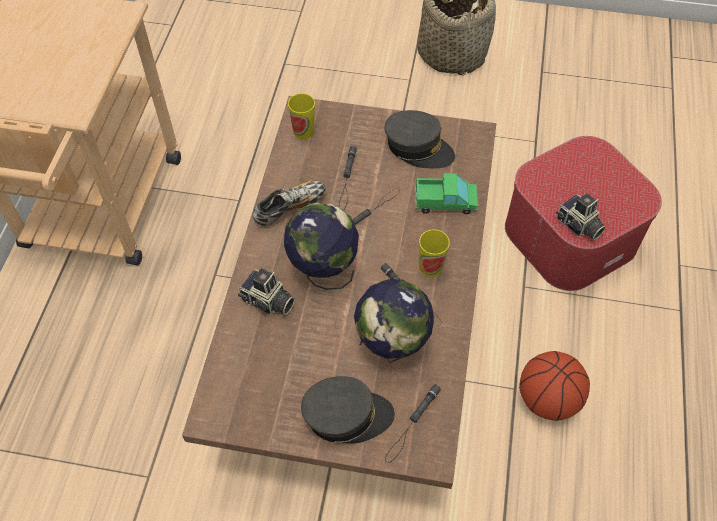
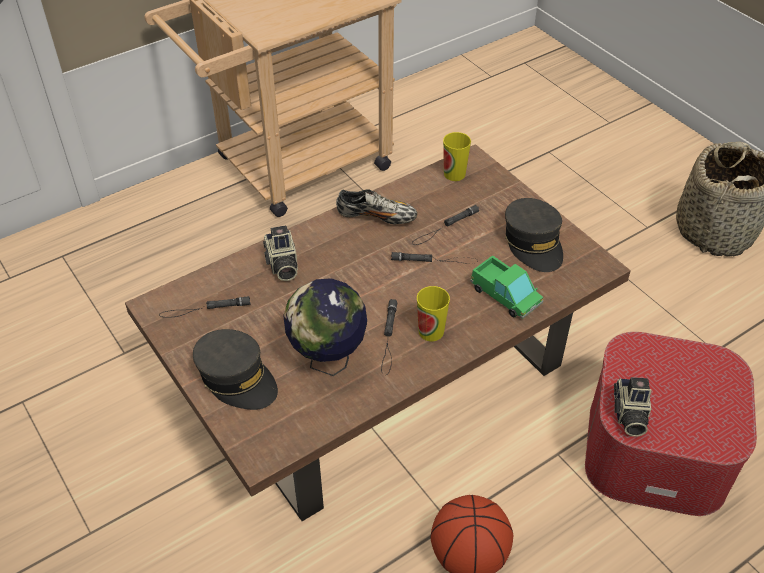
camera: 45 degrees right, 10 degrees down
(323, 271) = (345, 274): globe -> none
(412, 424) = (273, 423): black flashlight -> black flashlight (205, 309)

